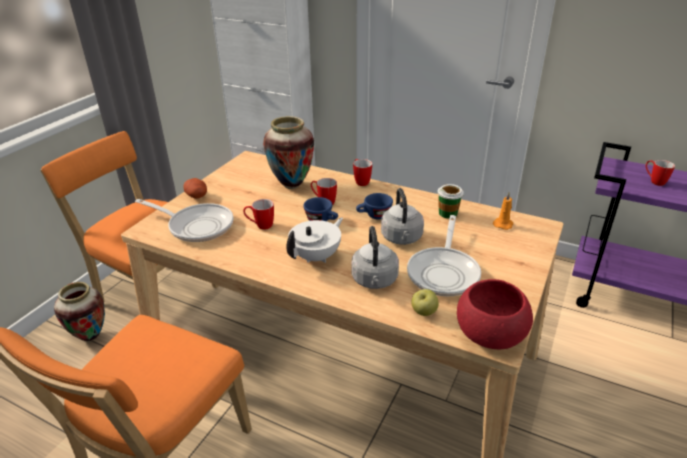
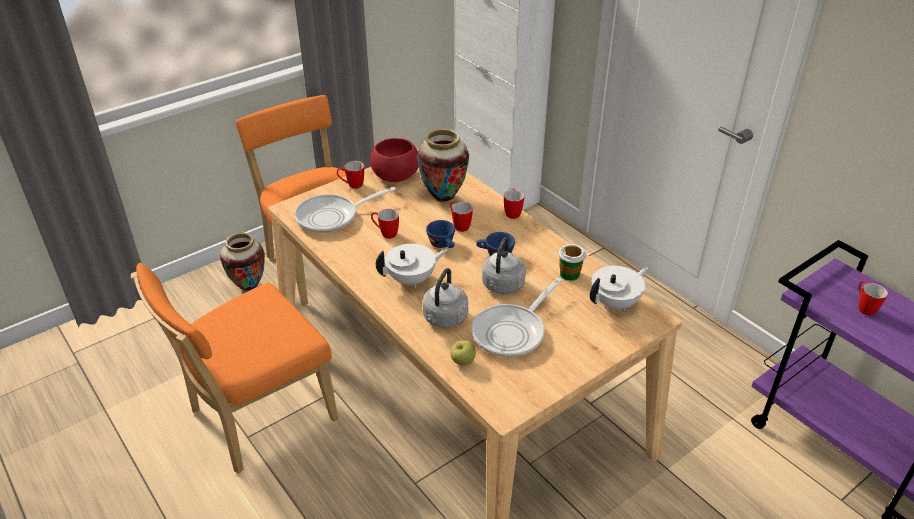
camera: 25 degrees right, 5 degrees up
(197, 196) = (352, 185): potato -> mug
(197, 226) = (332, 217): frying pan -> frying pan turned 105 degrees clockwise
(489, 334) = (502, 400): red bowl -> red bowl (395, 176)
(503, 224) = (615, 303): orange candle -> white teapot

